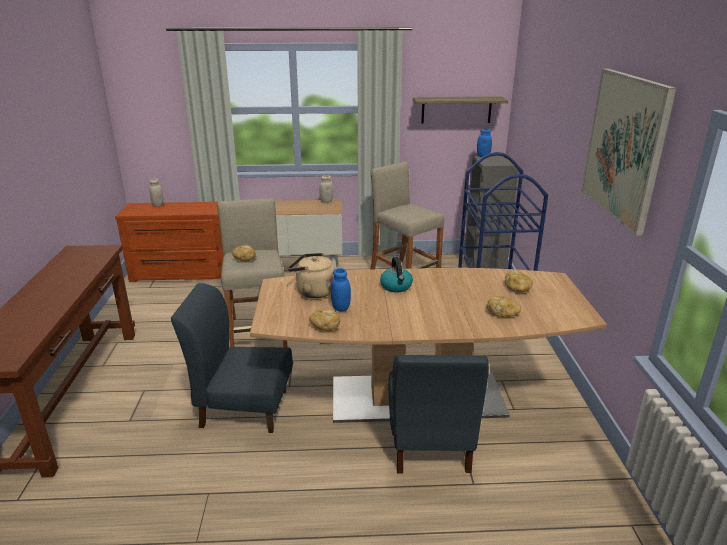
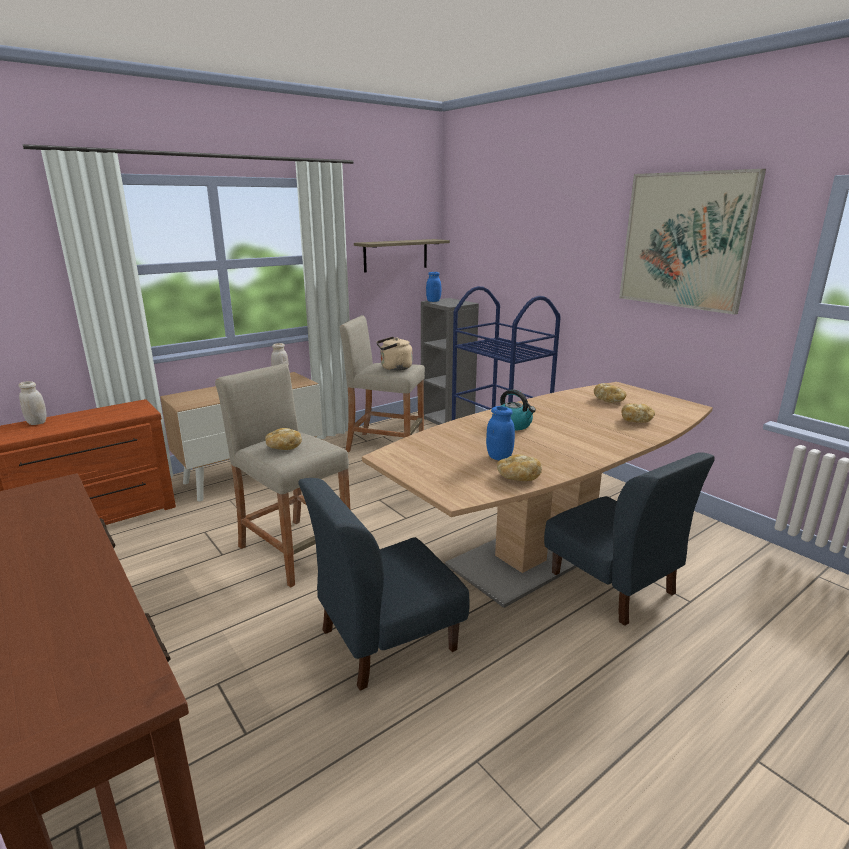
camera: 35 degrees left, 5 degrees down
(313, 291) = (442, 452): beige kettle -> beige kettle (394, 368)

